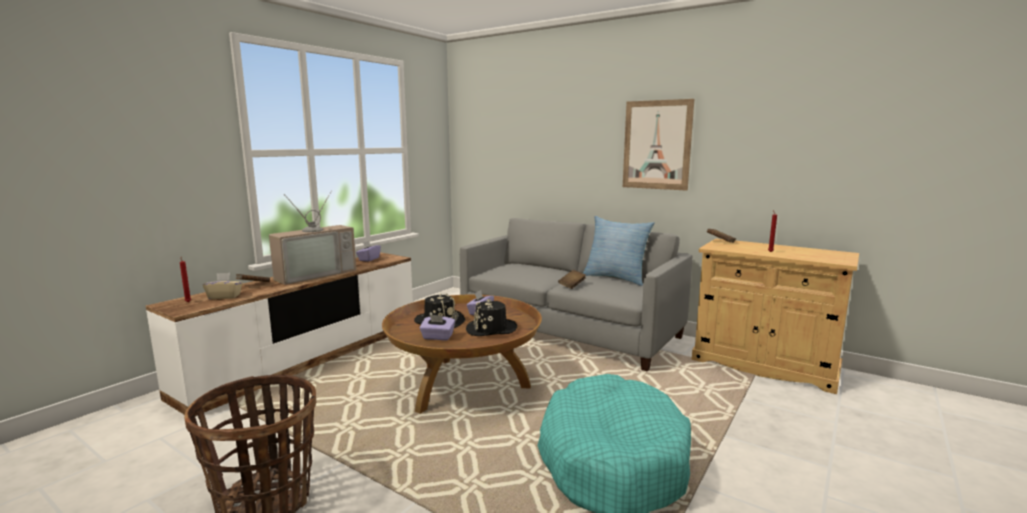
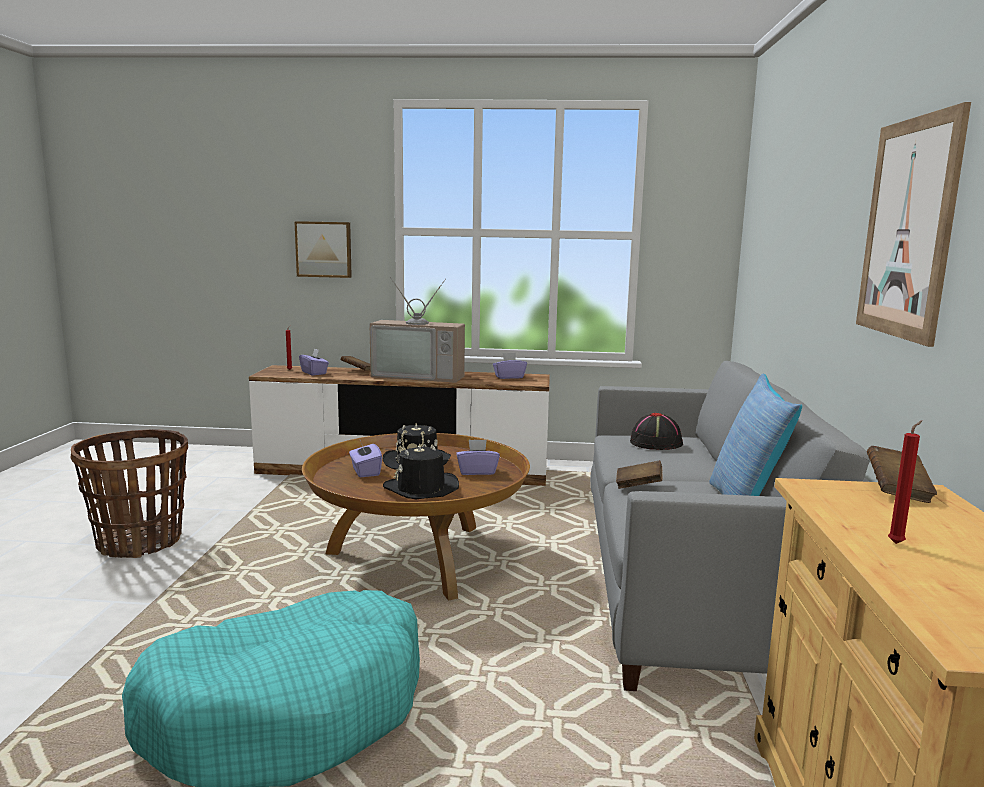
camera: 60 degrees right, 0 degrees up
(173, 175) = (324, 249): none -> picture
(224, 296) = (314, 373): beige tissue box -> purple tissue box
(518, 268) = (656, 443): none -> black hat

